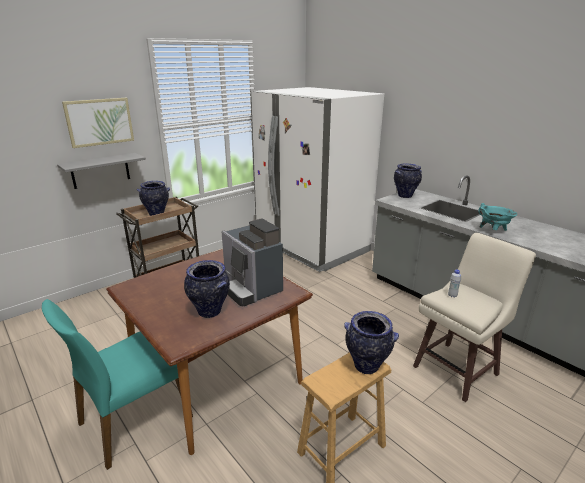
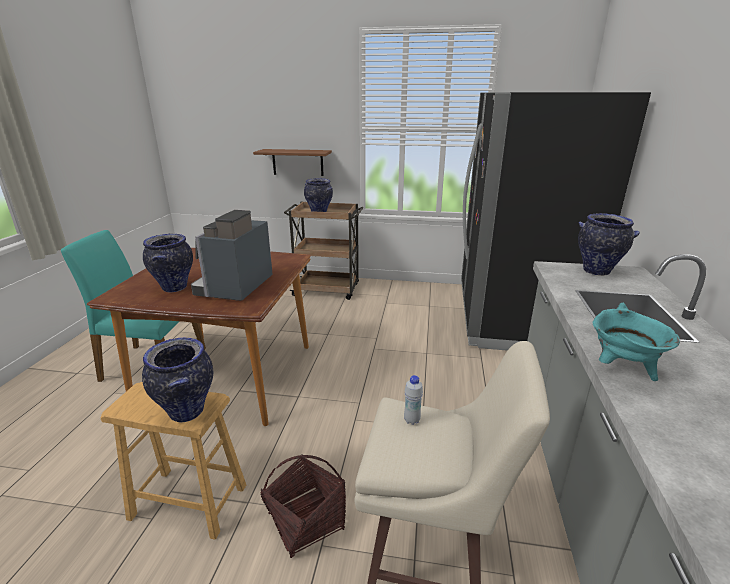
camera: 50 degrees right, 0 degrees up
(99, 122) = (302, 114): picture -> none
(100, 171) = (297, 162): grey shelf -> brown shelf
(311, 246) = (512, 317): white fridge -> black fridge
(401, 400) = (306, 521): none -> basket

